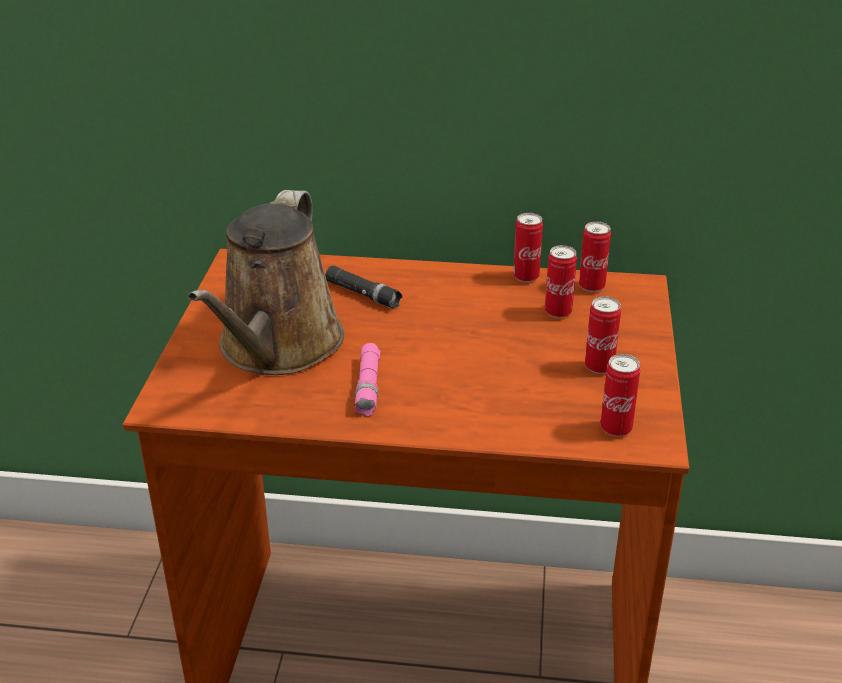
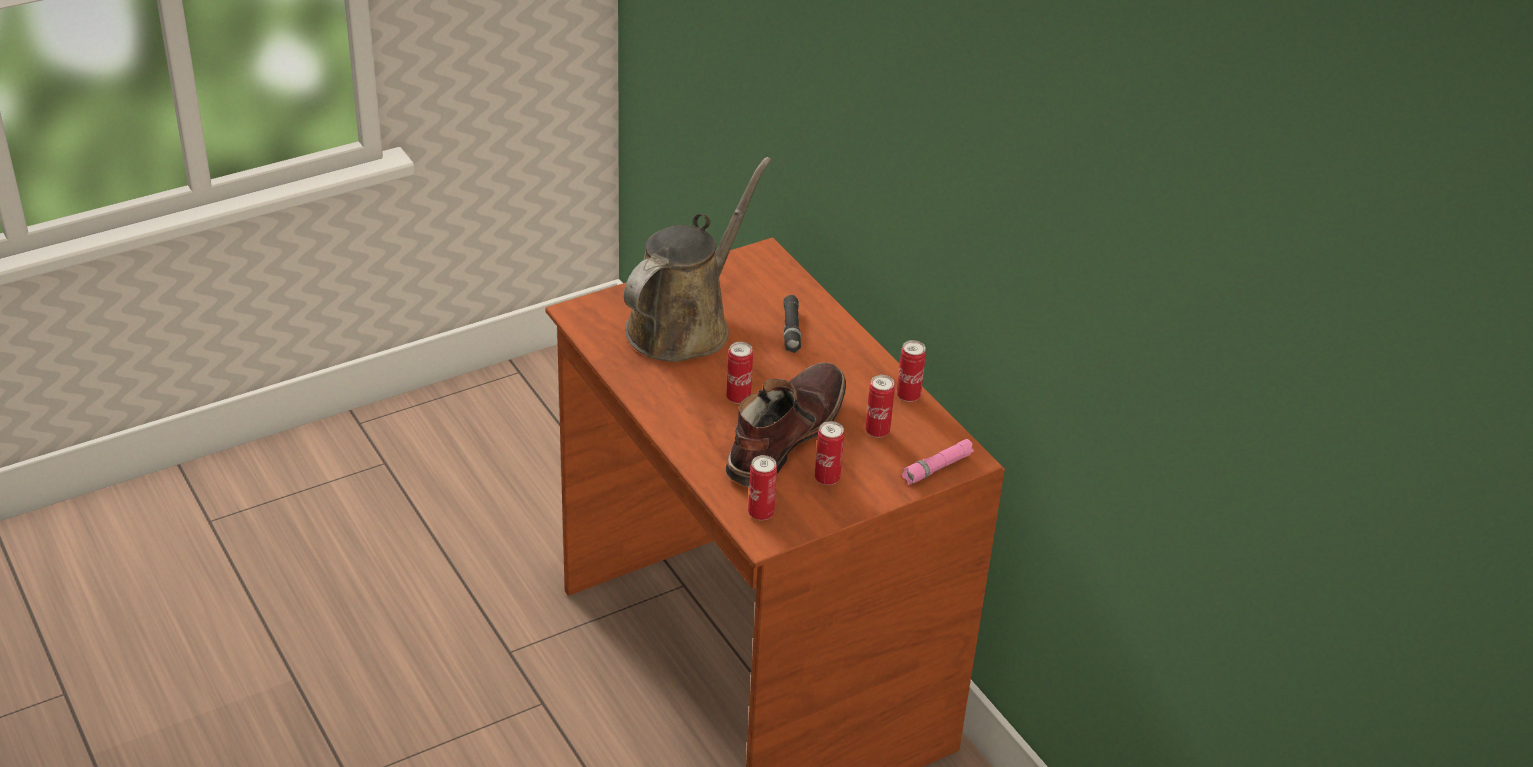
camera: 50 degrees right, 5 degrees up
(277, 348) = (684, 324): brown watering can -> brown watering can turned 150 degrees clockwise
(368, 386) = (686, 384): pink flashlight -> pink flashlight (937, 468)
(509, 363) = (783, 434): none -> brown boot
(591, 286) = (934, 434): can -> can (738, 397)

